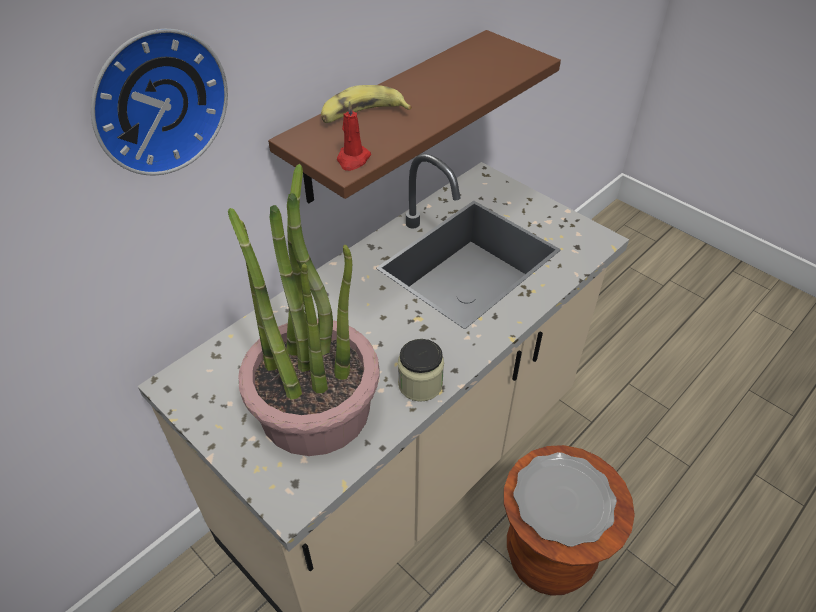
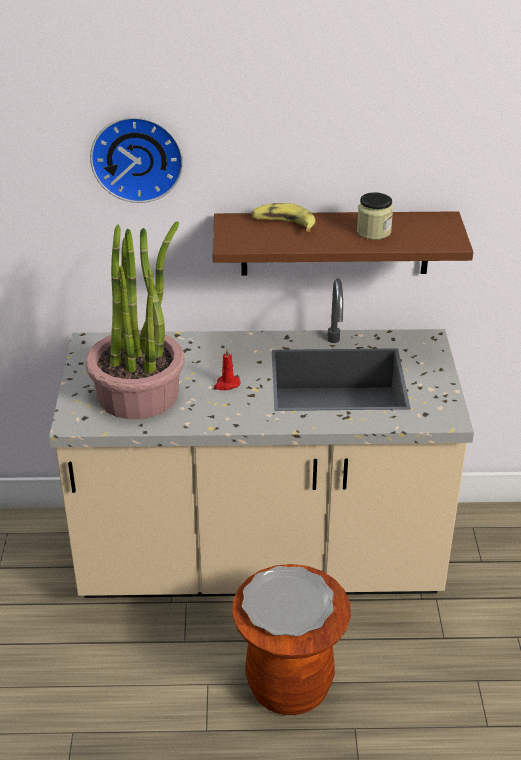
camera: 45 degrees right, 10 degrees down
(353, 159) = (239, 243): red candle -> red candle (226, 384)
(420, 384) = (207, 418): jar -> jar (373, 232)

